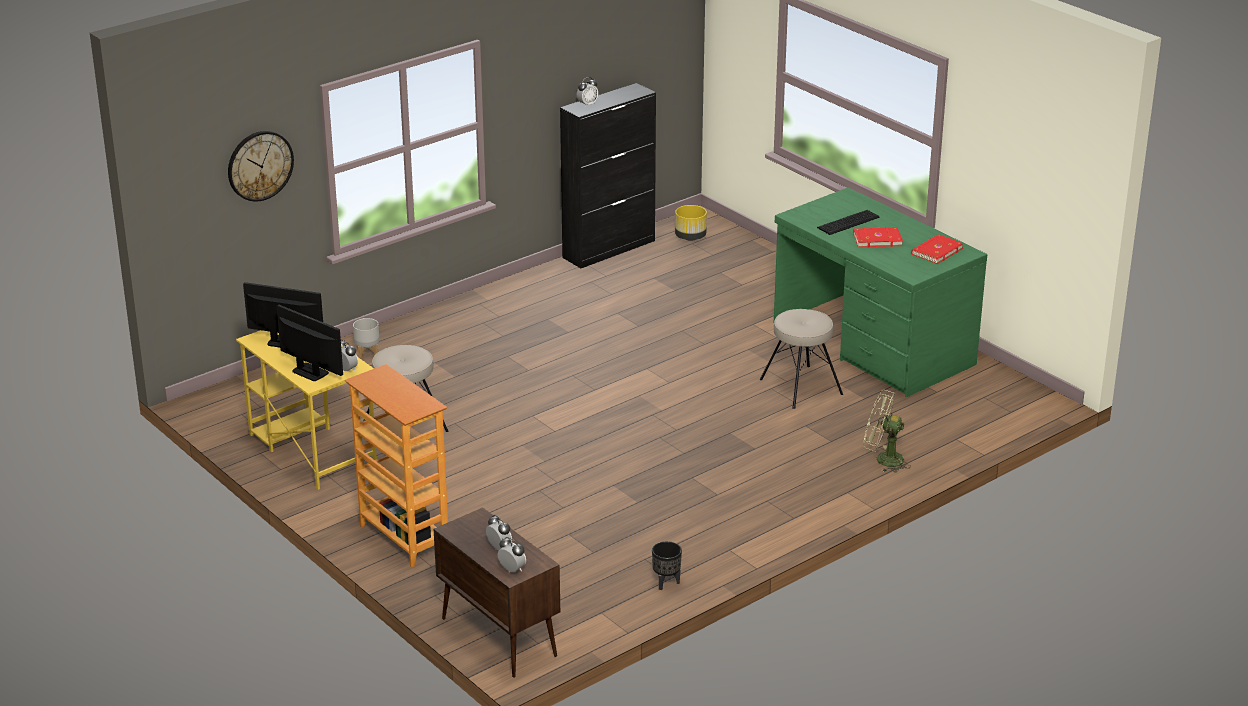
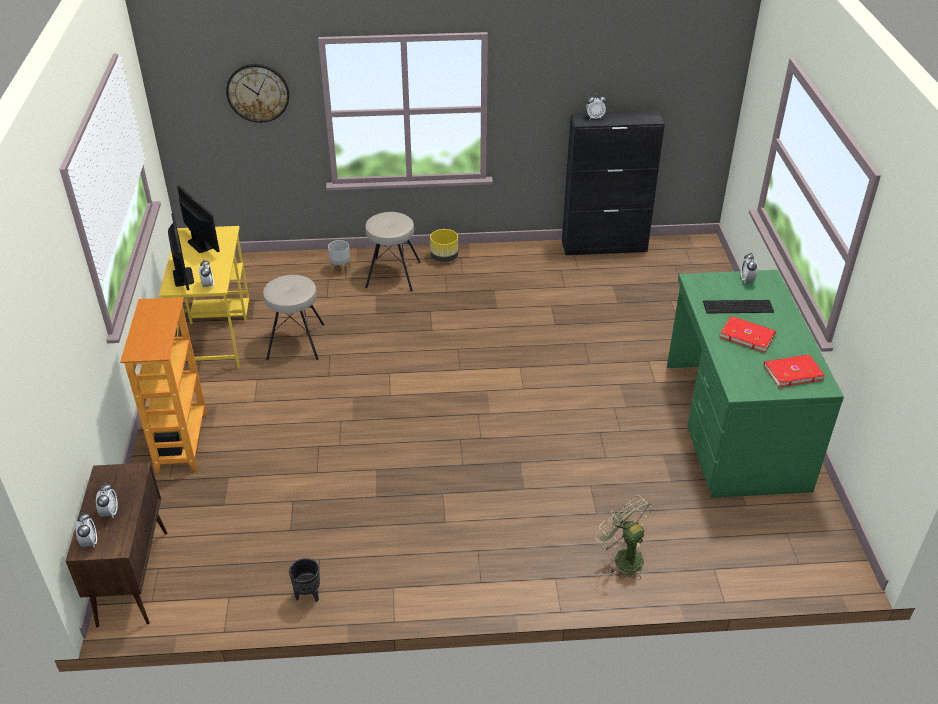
camera: 35 degrees right, 10 degrees up
(690, 237) = (679, 259): yellow planter -> yellow planter (444, 257)
(800, 387) = (625, 442): beige stool -> beige stool (392, 274)
(833, 202) = (747, 280): none -> alarm clock

